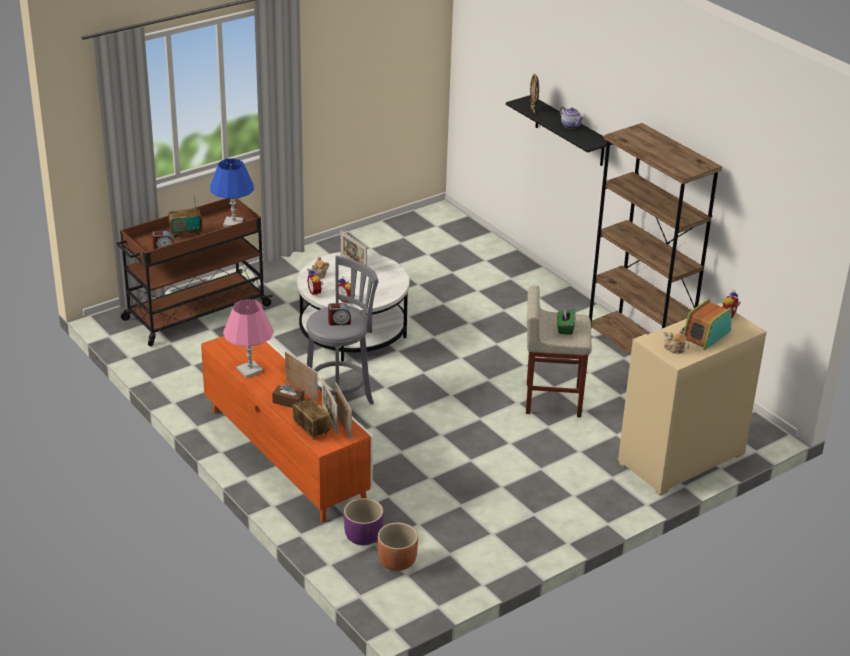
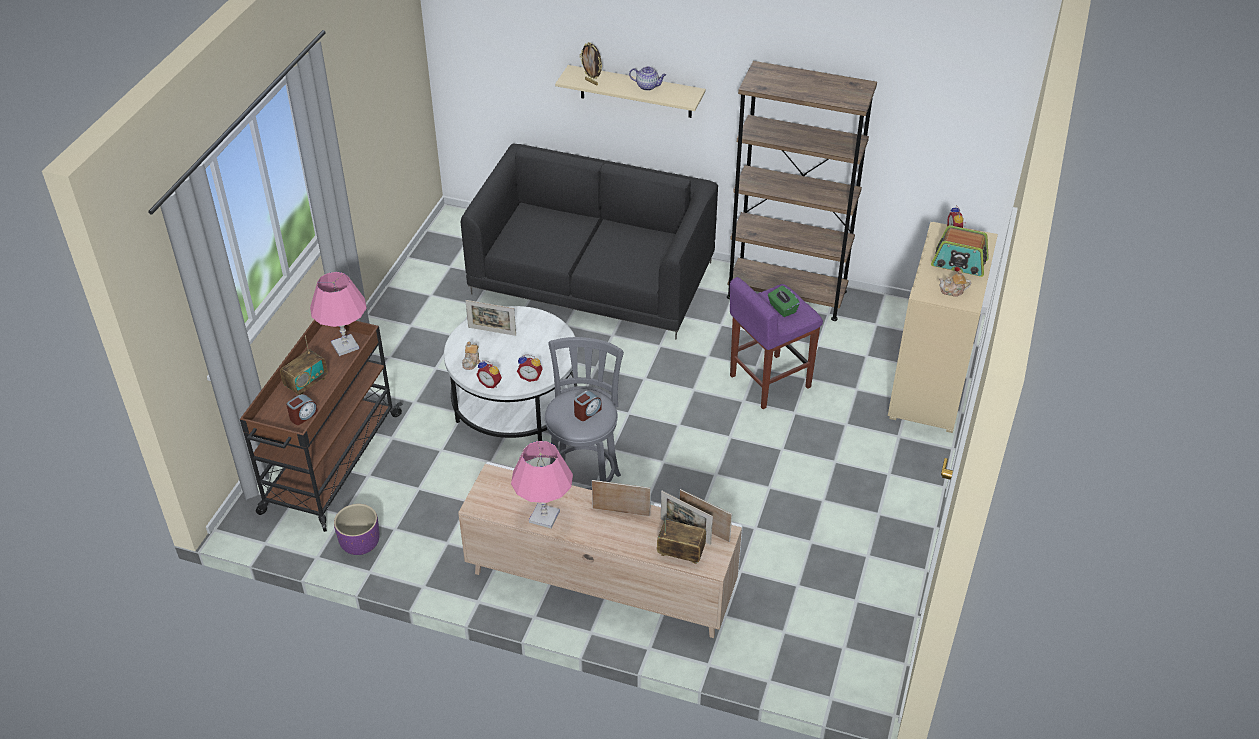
camera: 35 degrees left, 10 degrees up
(233, 223) = (345, 346): blue table lamp -> pink table lamp
(286, 455) = (601, 582): orange tv stand -> beige tv stand
(288, 402) = (623, 533): brown tissue box -> none
(363, 537) = (765, 630): purple planter -> purple planter (360, 543)
(397, 562) = (823, 639): brown planter -> none
(498, 284) = (593, 277): none -> black sofa
(552, 400) = (769, 381): beige stool -> purple stool
(569, 131) = (636, 92): black shelf -> beige shelf
(705, 335) = (959, 263): radio -> radio turned 75 degrees counterclockwise

